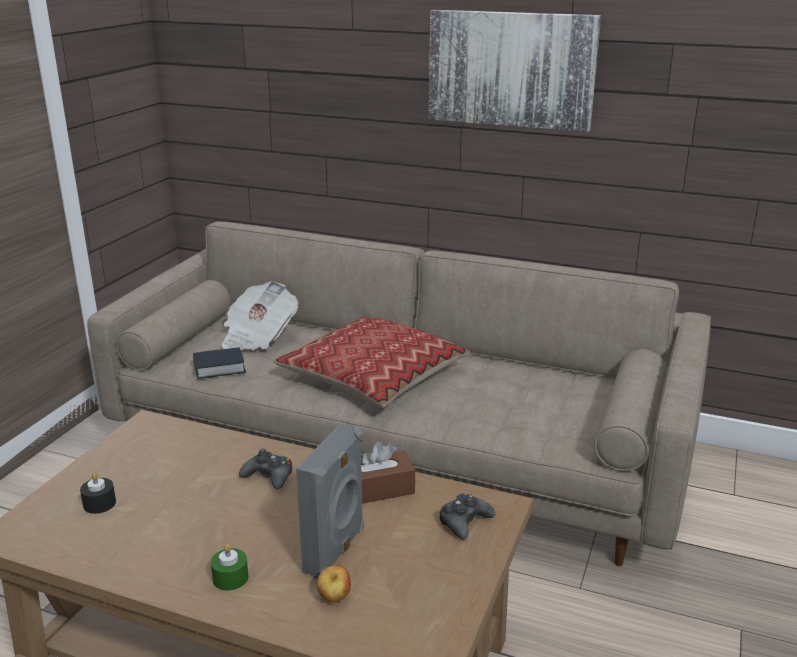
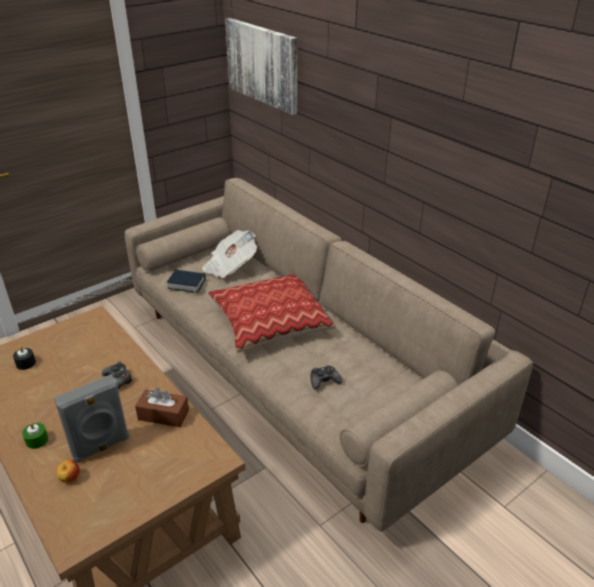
camera: 30 degrees right, 10 degrees up
(464, 522) = (186, 461): black game controller -> black game controller (324, 380)
(511, 69) = (419, 115): picture -> picture (263, 64)

